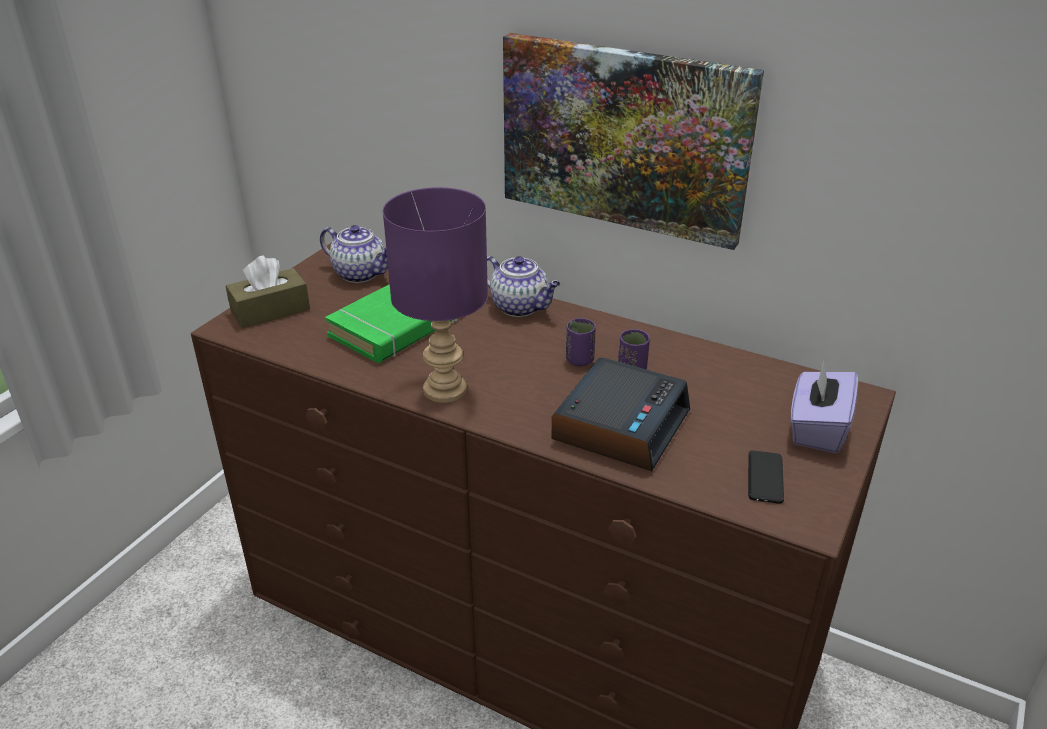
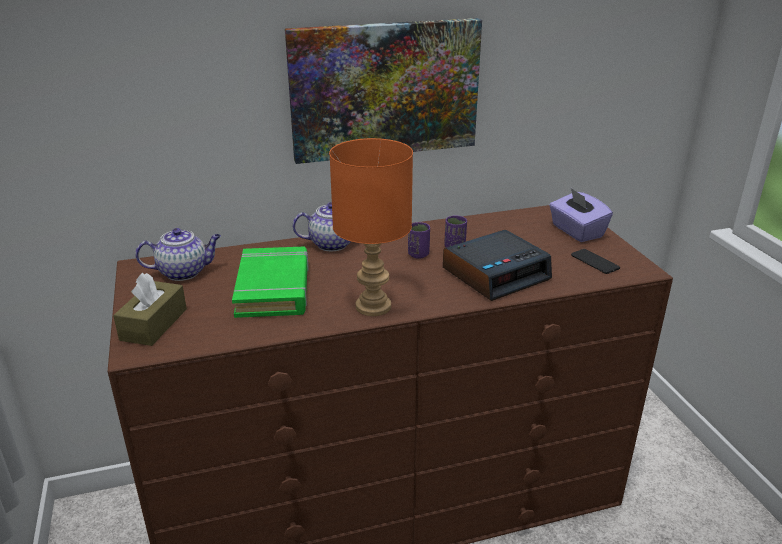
camera: 45 degrees left, 5 degrees down
(445, 389) = (372, 306): purple table lamp -> orange table lamp
(620, 425) = (496, 274): alarm clock -> alarm clock turned 75 degrees clockwise

